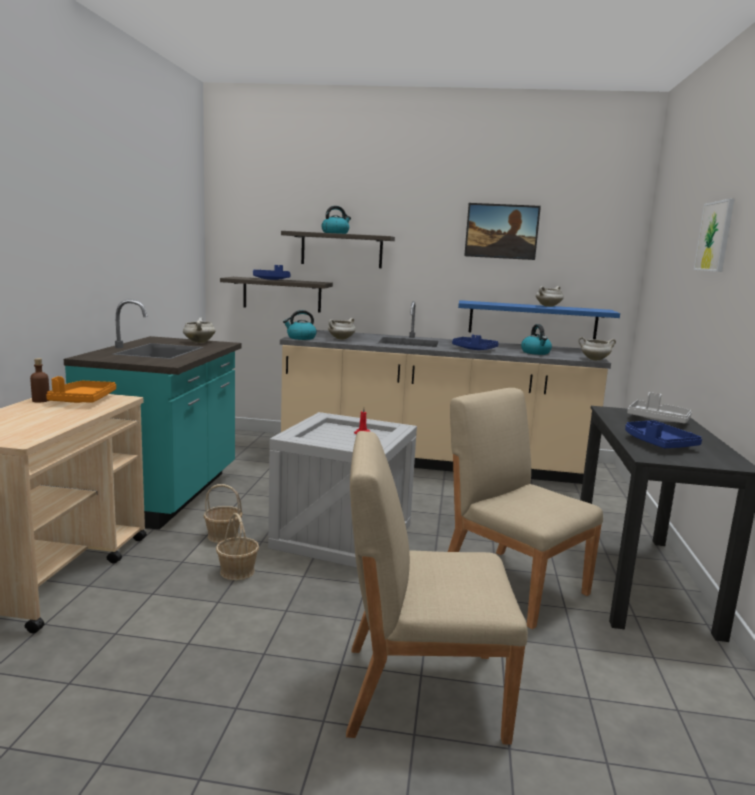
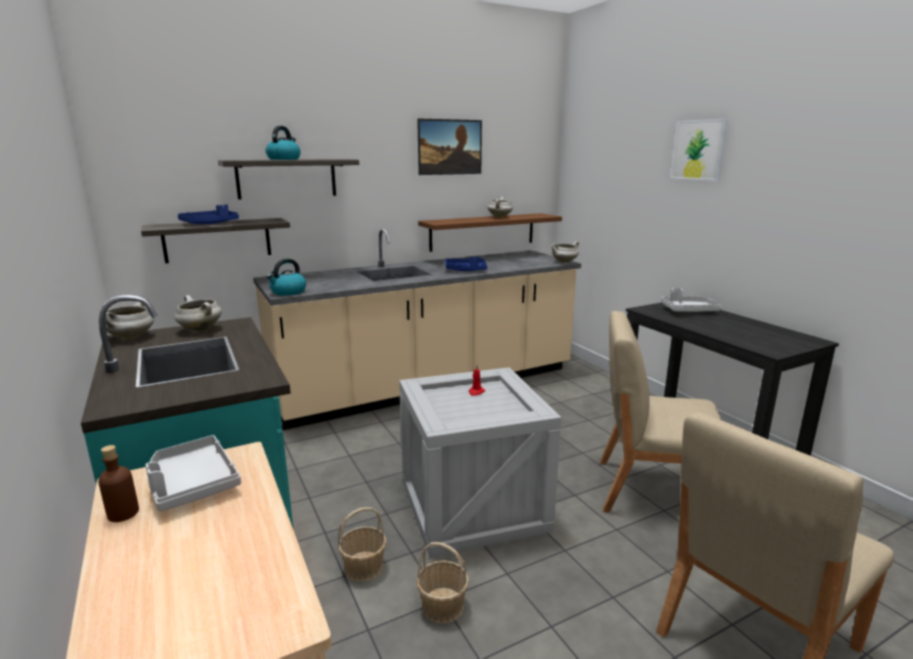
camera: 35 degrees left, 5 degrees up
(83, 400) = (192, 484): orange tray -> grey tray
(341, 339) = (329, 284): white cooking pot -> white cooking pot (131, 337)
(532, 320) = (483, 231): blue shelf -> brown shelf
(536, 352) = (513, 263): kettle -> none
(657, 443) = (744, 335): blue tray -> none

